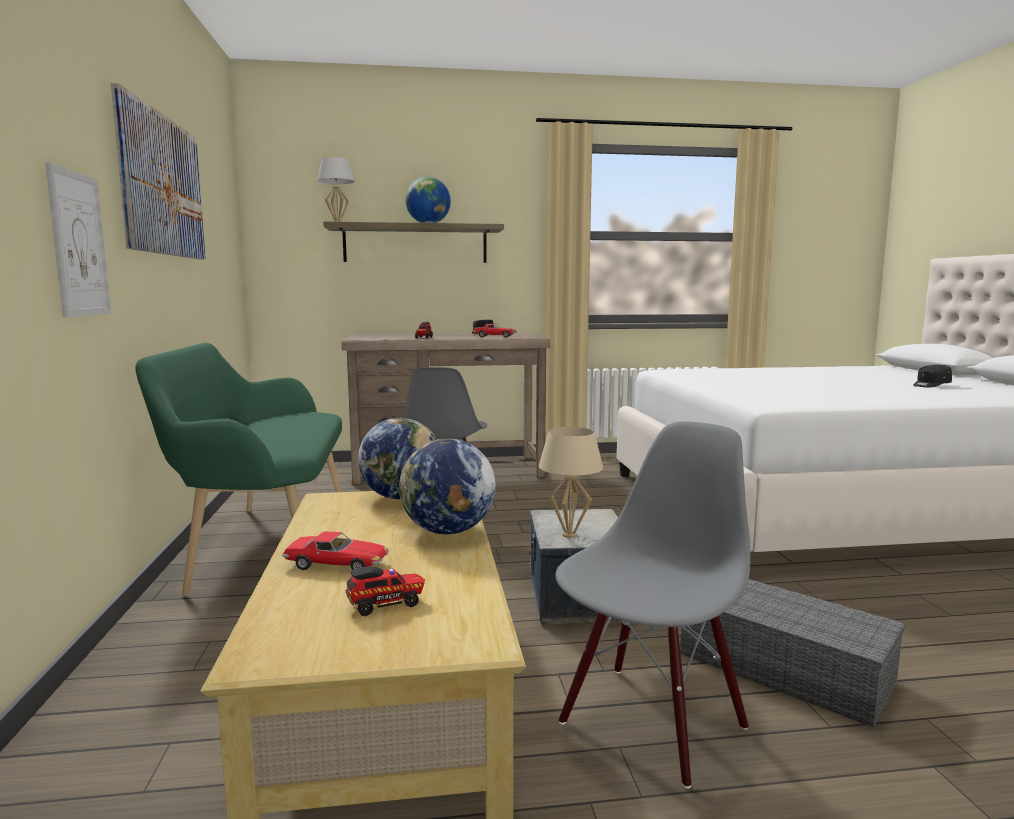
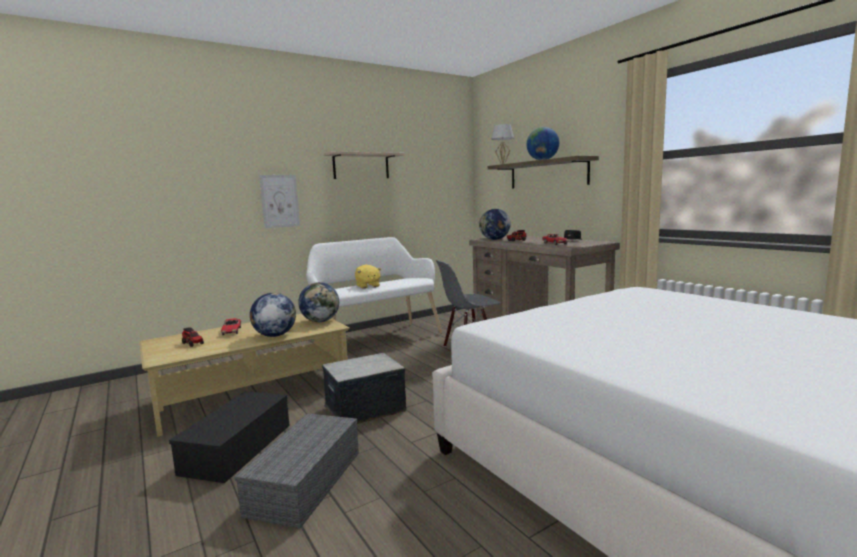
camera: 65 degrees right, 0 degrees up
(162, 185) = (361, 166): picture -> shelf
(264, 544) = (375, 338): green bench -> white bench
(285, 436) = (367, 286): none -> yellow plush toy
(383, 338) = (494, 239): none -> globe
(569, 535) = (345, 366): beige table lamp -> none
(650, 722) = (237, 449): grey chair -> black storage box
(930, 385) = (796, 371): black cap -> none

